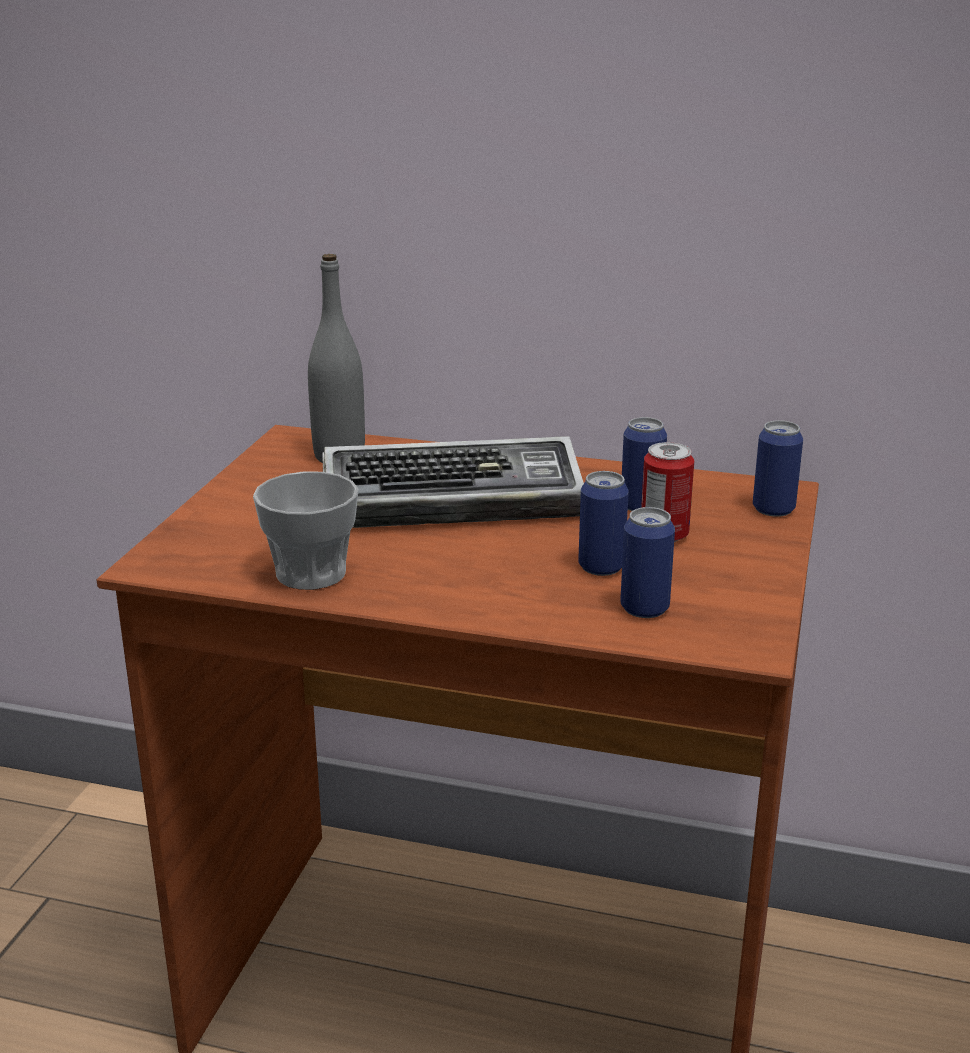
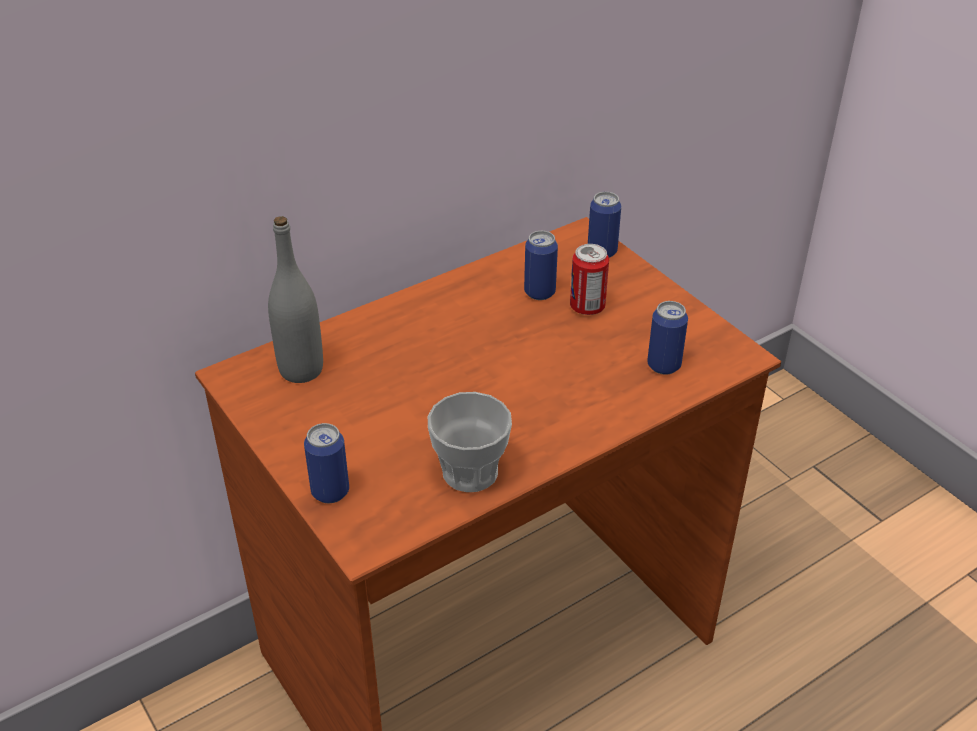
camera: 50 degrees left, 15 degrees up
(455, 501) = (440, 357): keyboard -> none
(601, 567) = (598, 352): can -> can (330, 491)

